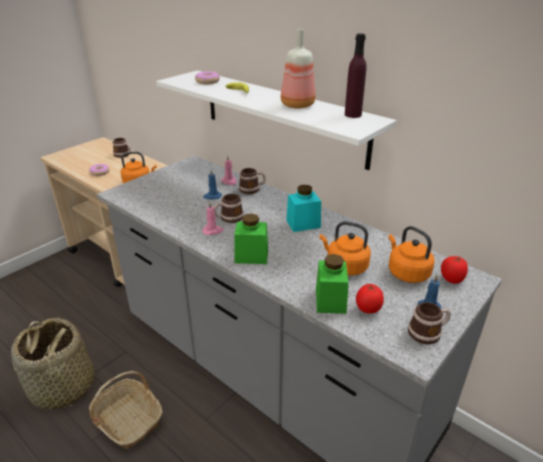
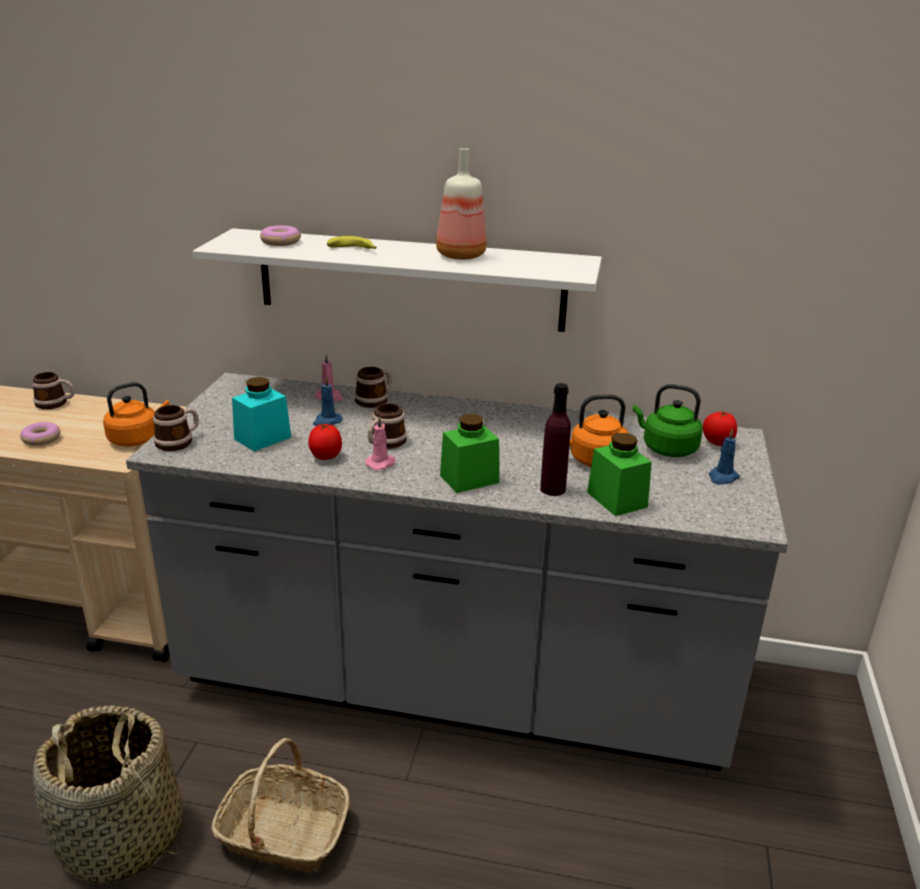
camera: 30 degrees left, 5 degrees down
(303, 224) = (492, 426): turquoise jar -> turquoise jar (262, 438)
(353, 115) = (546, 257): purple bottle -> purple bottle (552, 489)
(367, 309) = (665, 497): tomato -> tomato (325, 457)
(406, 272) = (666, 448): orange kettle -> green kettle
(428, 332) = (745, 499): mug -> mug (179, 441)

